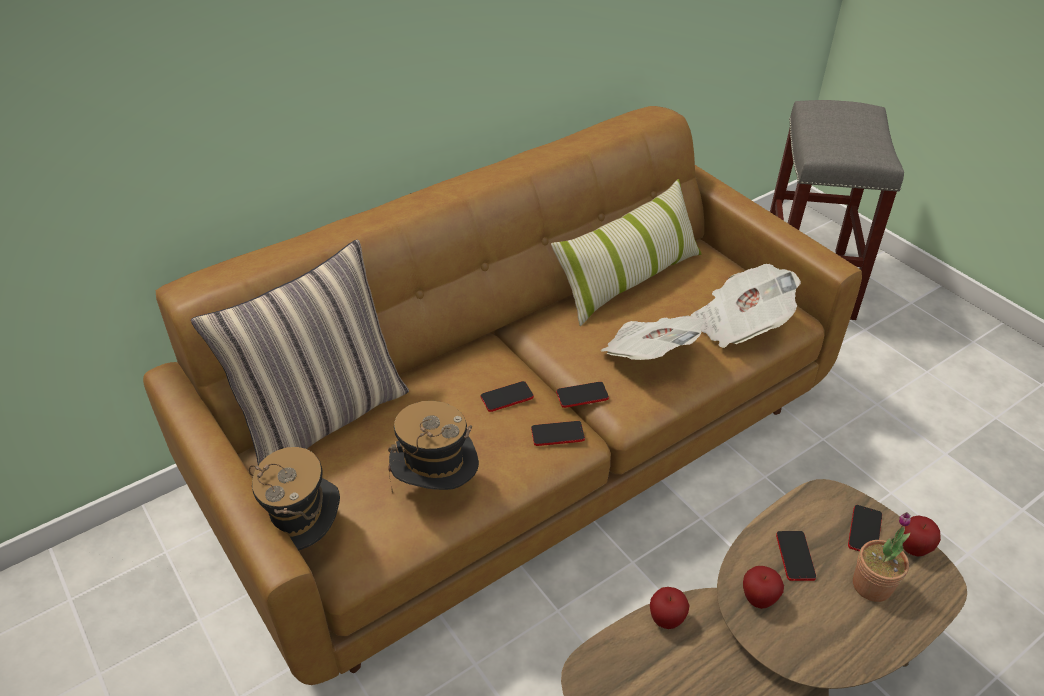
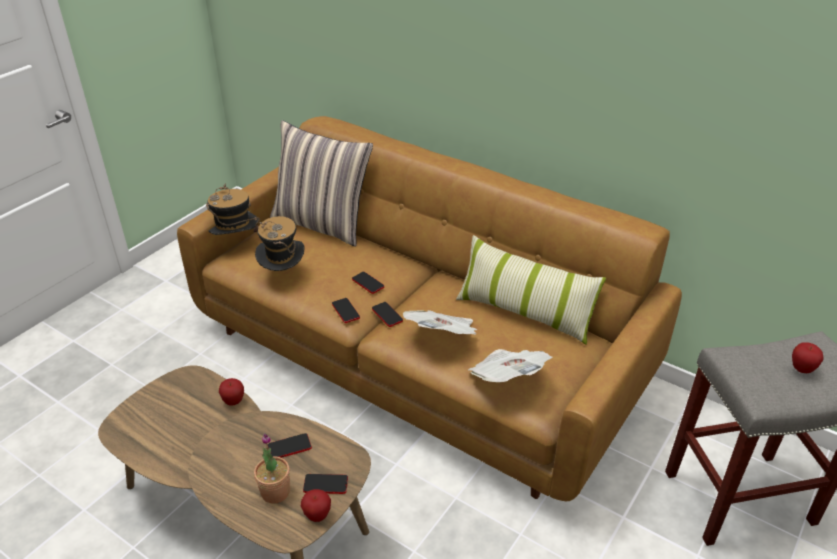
camera: 70 degrees right, 5 degrees down
(758, 599) = (248, 432): apple -> apple (802, 369)

